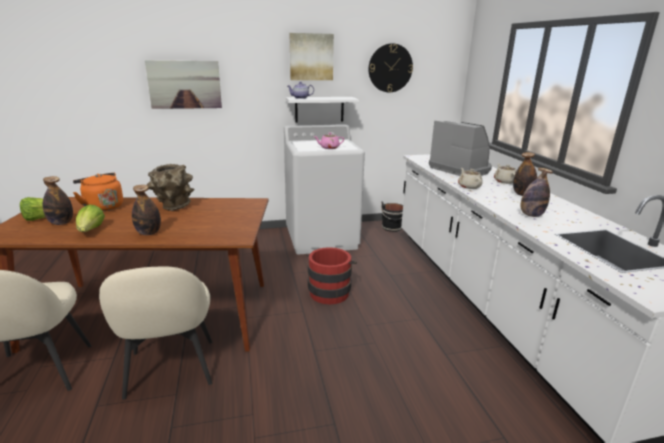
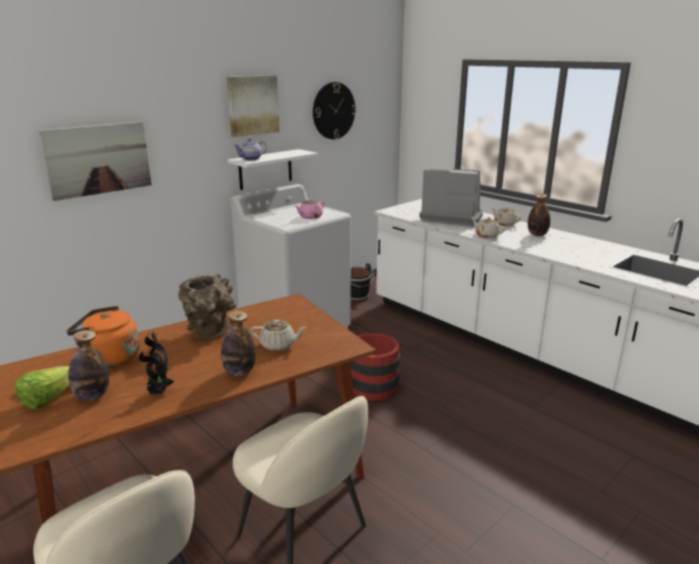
camera: 30 degrees left, 0 degrees up
(91, 231) = (159, 393): lettuce -> potted plant
(198, 224) = (278, 345): none -> beige teapot
(531, 215) = (571, 253): bottle -> none

